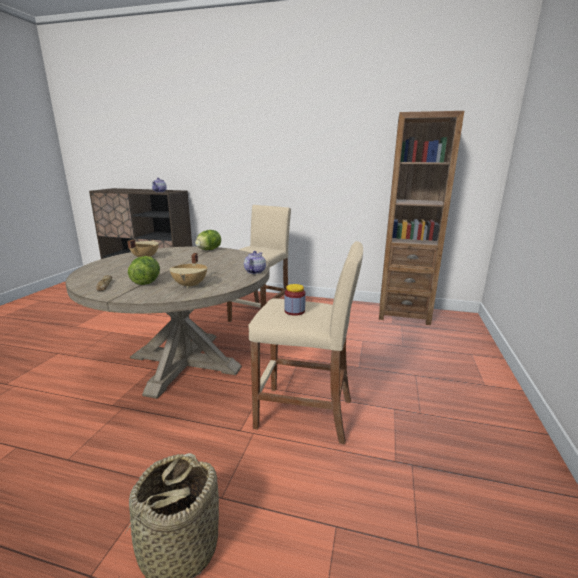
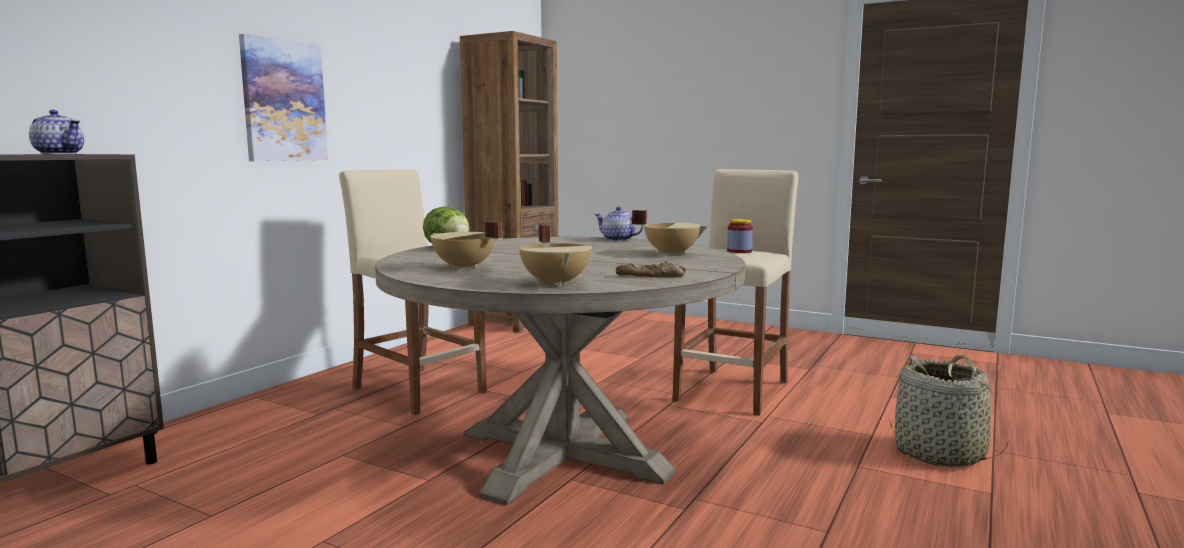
camera: 75 degrees left, 10 degrees down
(93, 273) = (556, 283): none -> beige cooking pot
(146, 282) = (644, 264): lettuce -> none
(266, 168) = (283, 101): none -> picture

